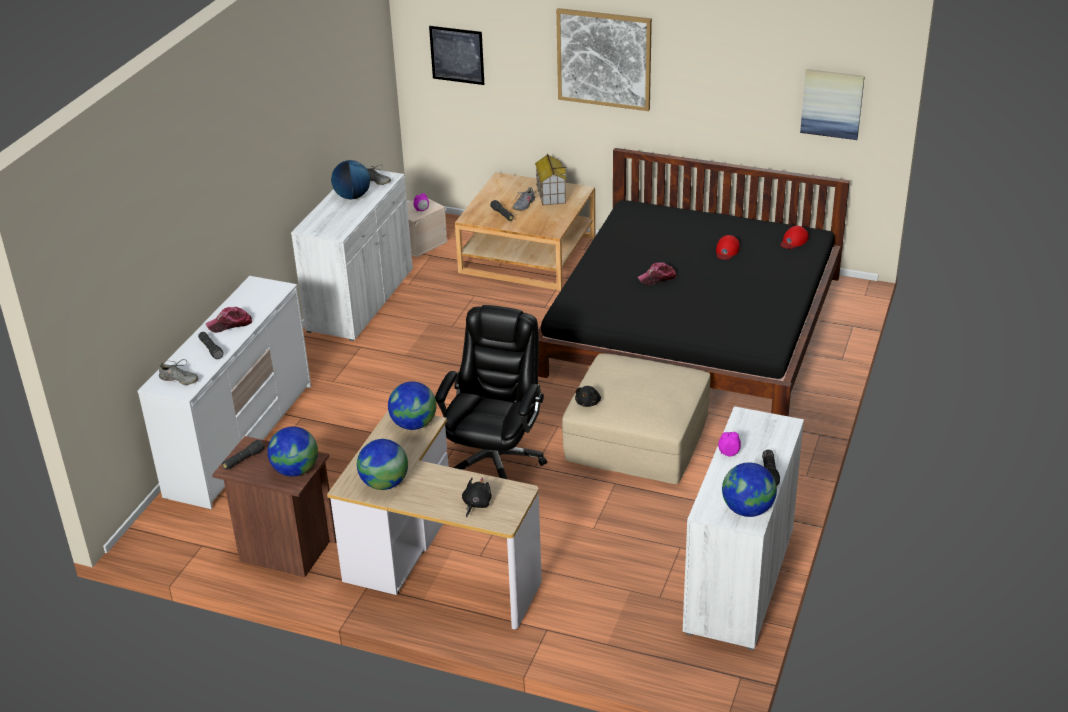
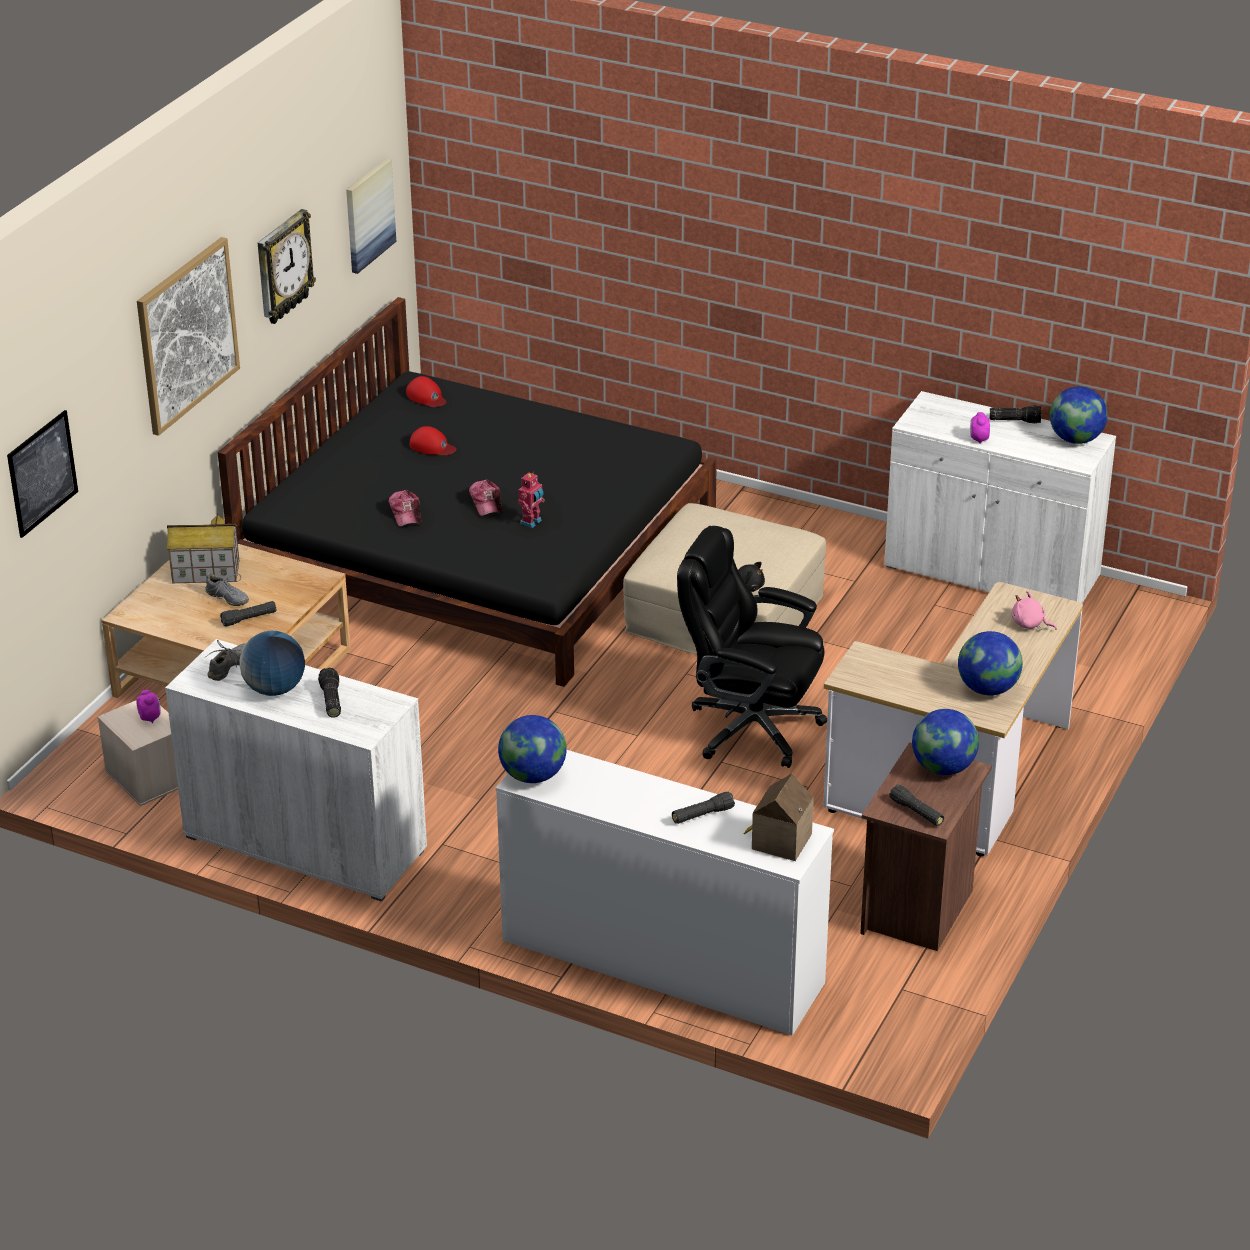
camera: 85 degrees left, 0 degrees up
(179, 380) = (778, 841): grey shoe -> toy house
(230, 324) = (637, 800): cap -> cap (406, 513)
(341, 214) = (330, 700): none -> flashlight
(414, 424) = (867, 665): globe -> globe (533, 776)
(476, 504) = (1029, 624): black plush toy -> pink plush toy
(636, 297) = (532, 522): none -> toy robot
(716, 78) = (282, 267): none -> wall clock

